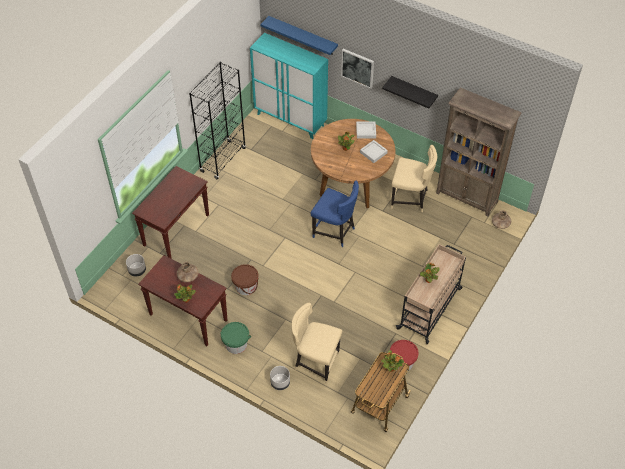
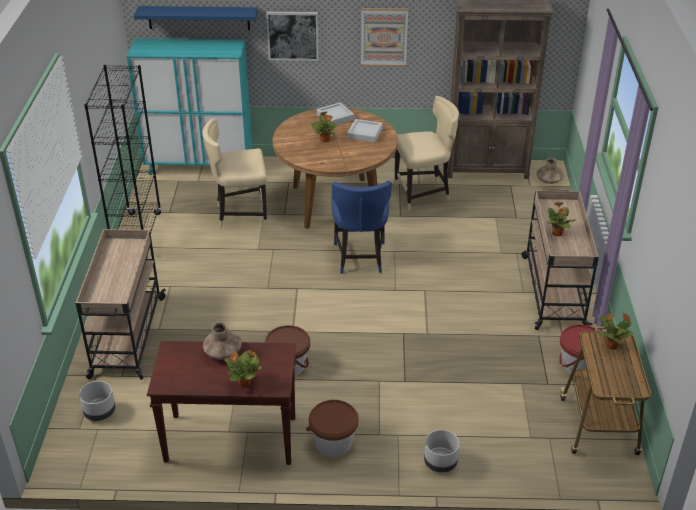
camera: 30 degrees left, 15 degrees down
(176, 230) = (127, 338): brown console table -> beige cart
(236, 344) = (333, 442): green bucket -> brown bucket
(315, 362) = (467, 414): beige chair -> beige chair (240, 214)
(335, 232) = (359, 258): blue chair -> blue chair turned 90 degrees clockwise
(413, 91) = (384, 36): black shelf -> picture

